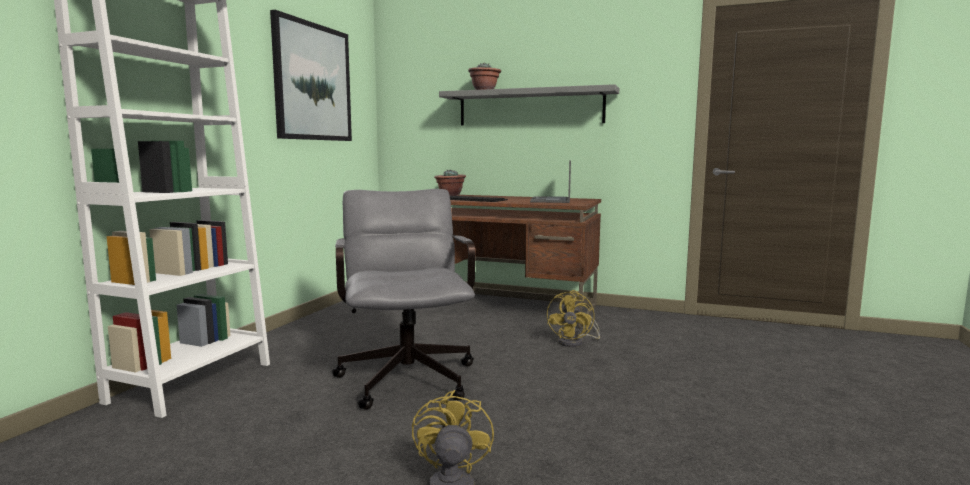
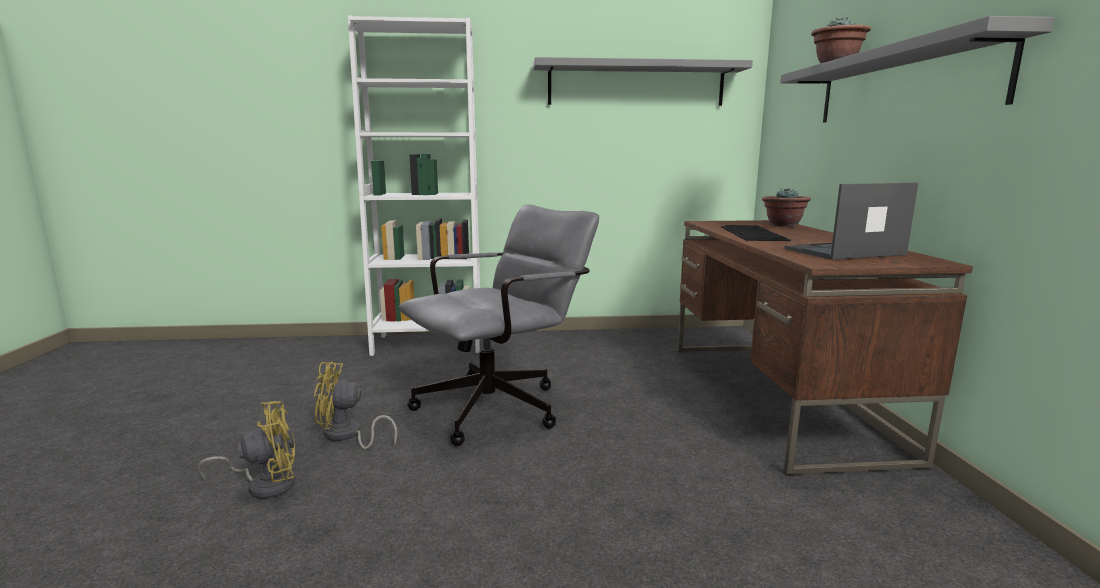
camera: 65 degrees right, 5 degrees up
(313, 82) = (636, 84): picture -> grey shelf
(575, 342) = (717, 481): yellow fan -> yellow fan (347, 436)

